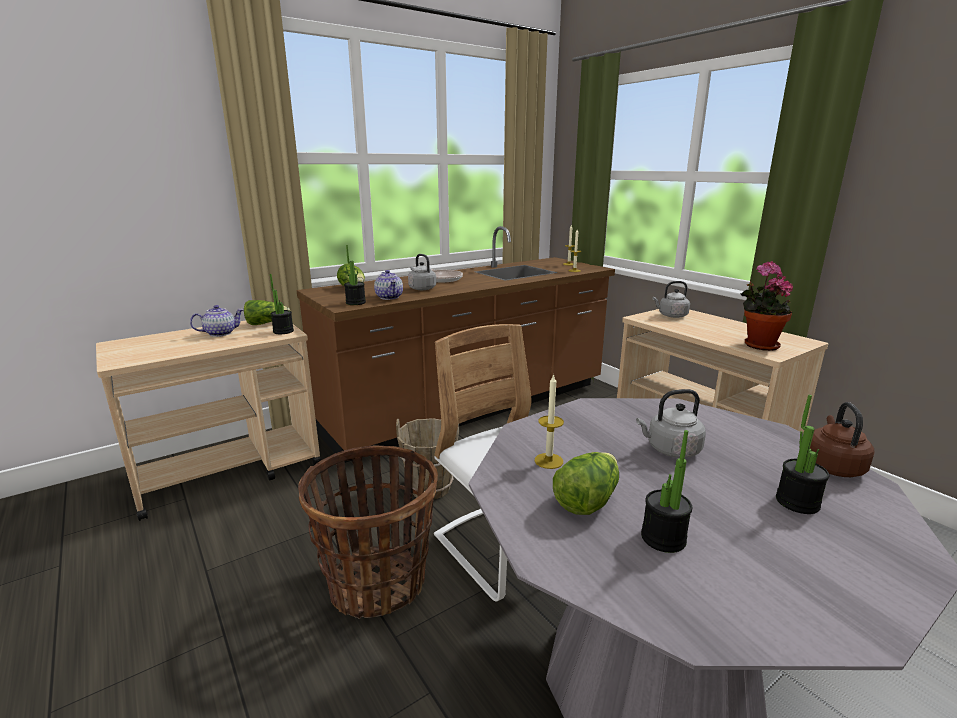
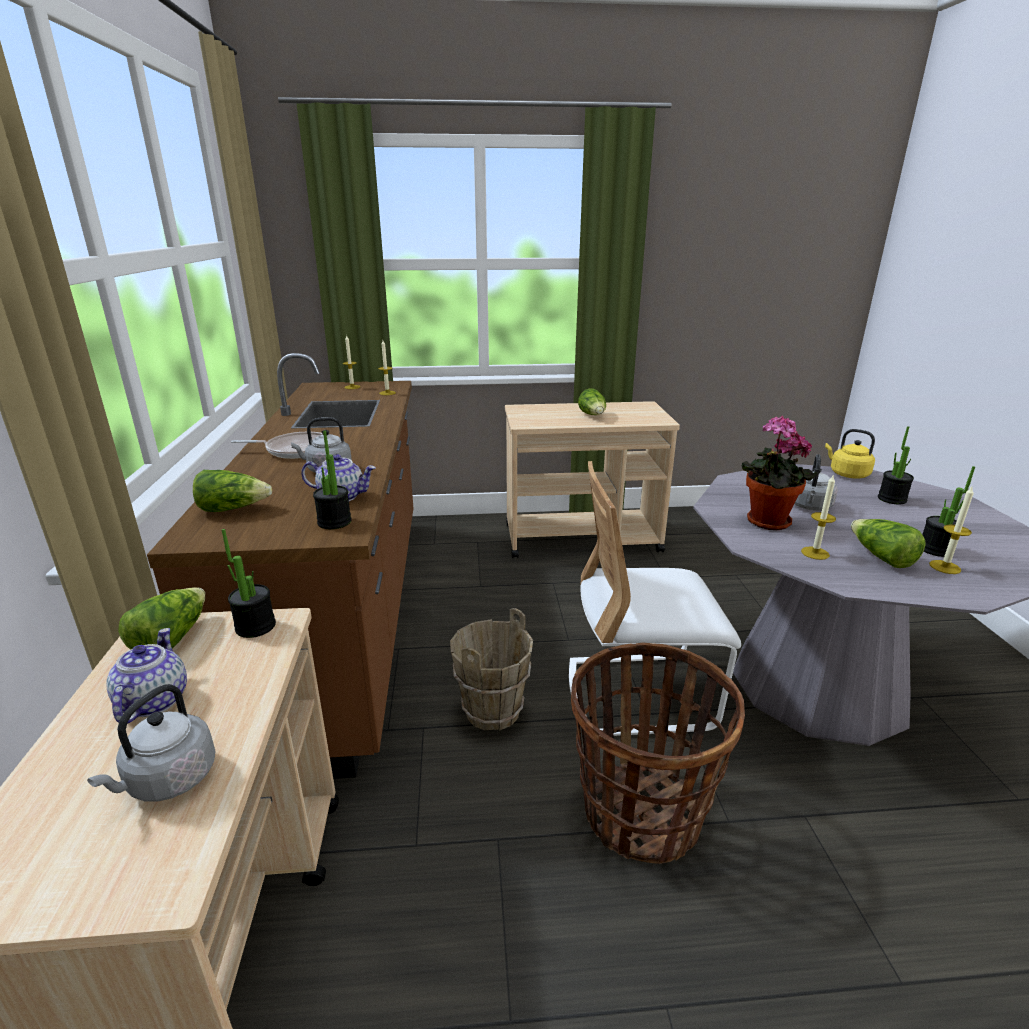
camera: 60 degrees left, 5 degrees up
(615, 545) = (945, 567): none -> candle
(671, 316) = (534, 414): grey kettle -> grey kettle (168, 780)
(717, 331) = (593, 415): none -> lettuce
(758, 345) = (640, 417): potted plant -> potted plant (765, 523)
(832, 466) = (847, 474): brown kettle -> yellow kettle

